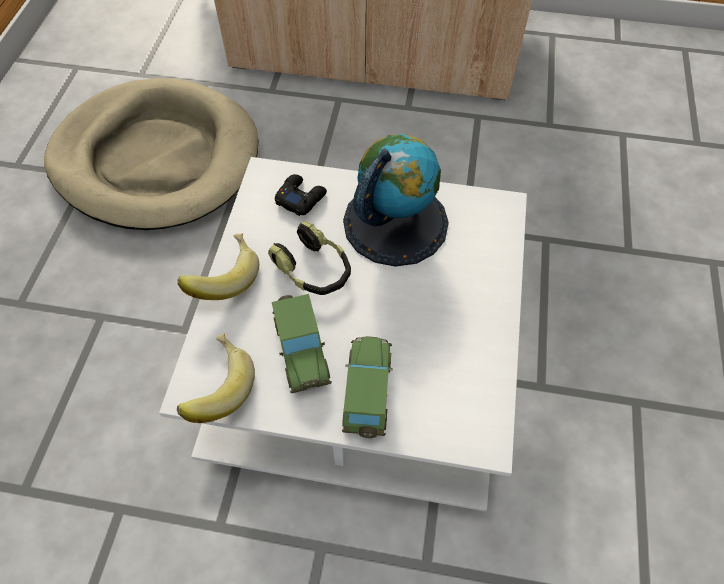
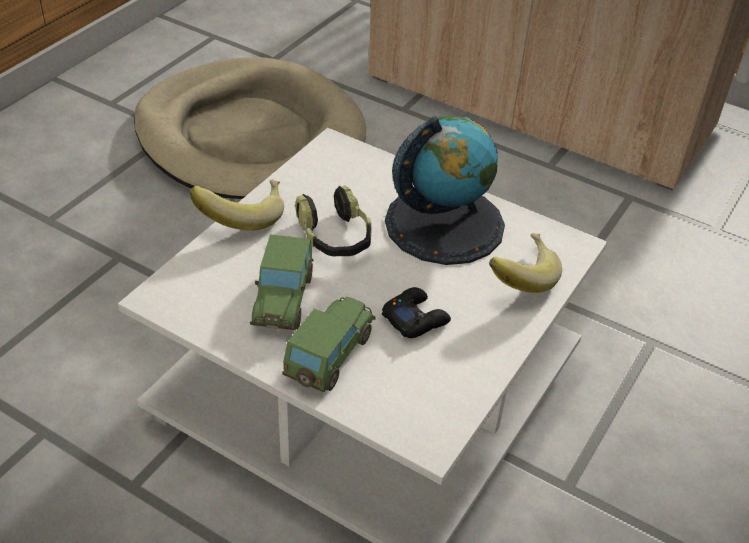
camera: 20 degrees right, 15 degrees down
(217, 387) = (184, 301): banana -> banana (519, 277)
(300, 198) = (357, 175): black game controller -> black game controller (415, 318)

